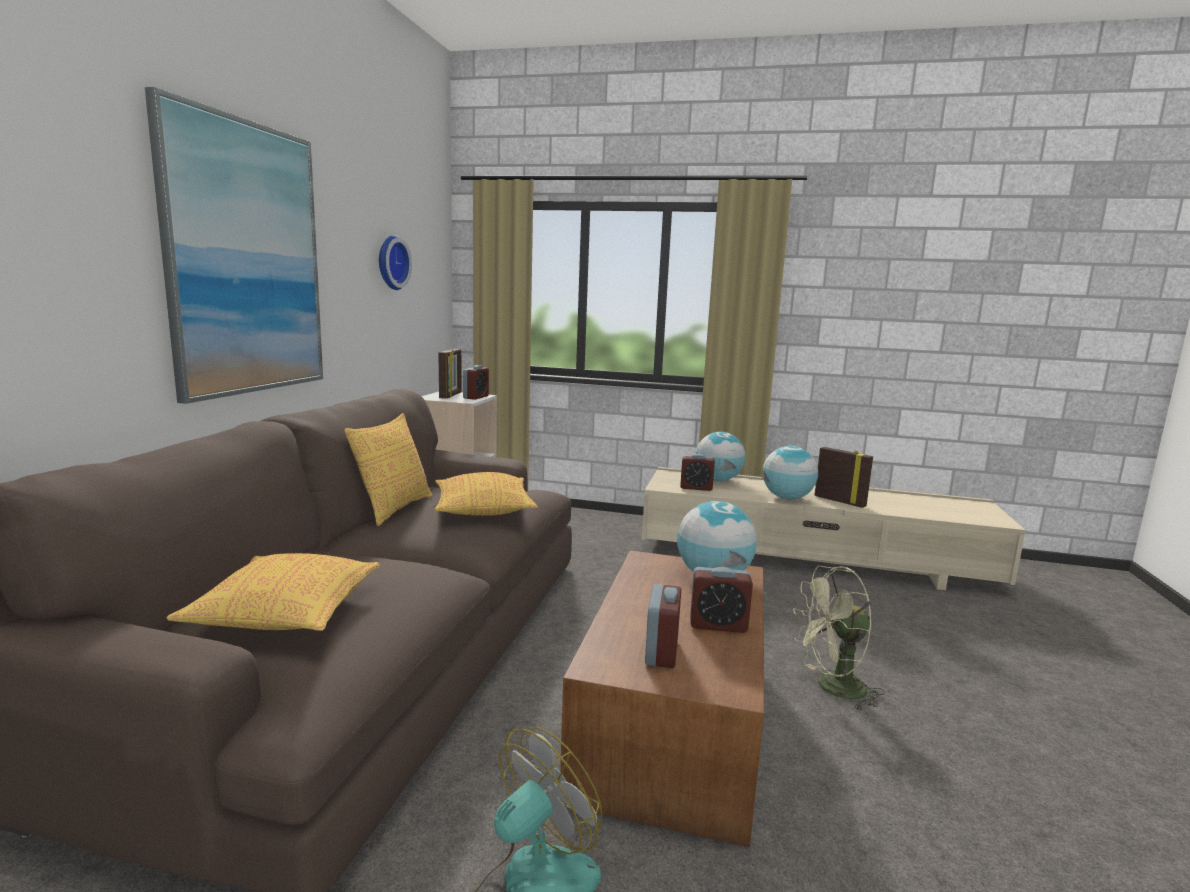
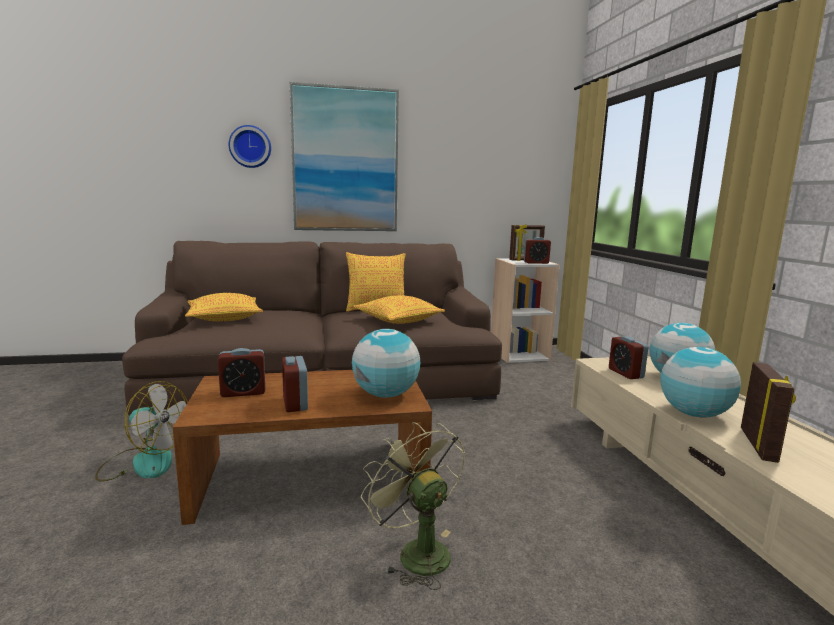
camera: 65 degrees right, 0 degrees up
(390, 262) = (483, 160): wall clock -> wall clock (250, 147)

